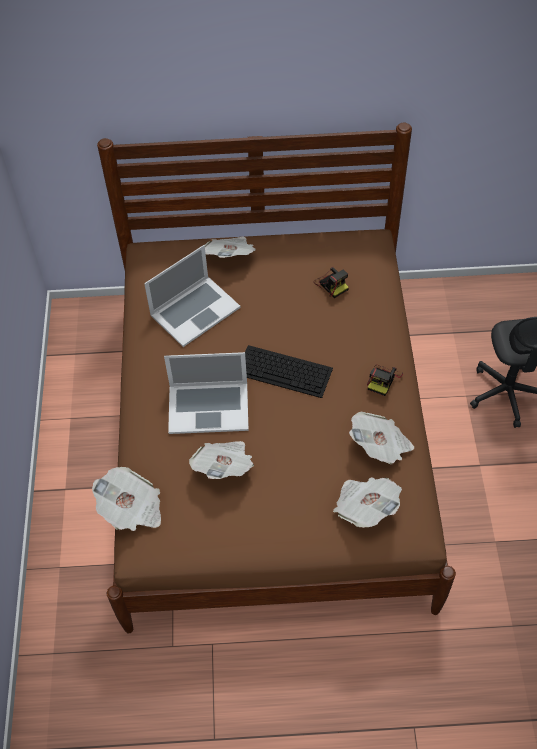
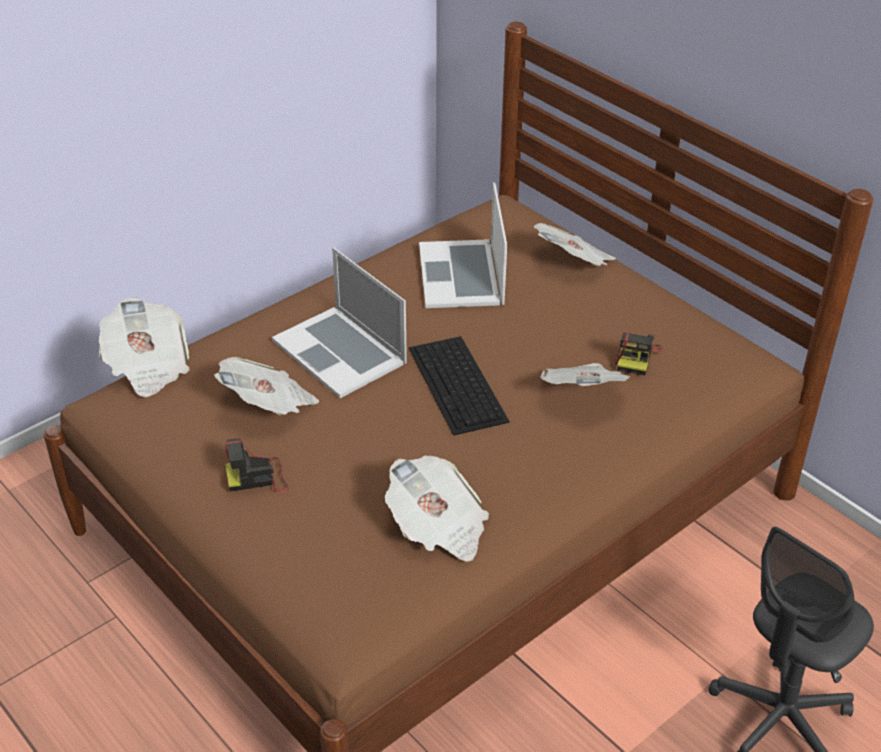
camera: 50 degrees right, 15 degrees down
(194, 311) = (461, 274): laptop -> laptop turned 75 degrees clockwise
(365, 507) = (328, 559): newspaper -> newspaper (583, 393)
(383, 380) = (544, 477): camera -> camera (258, 477)

